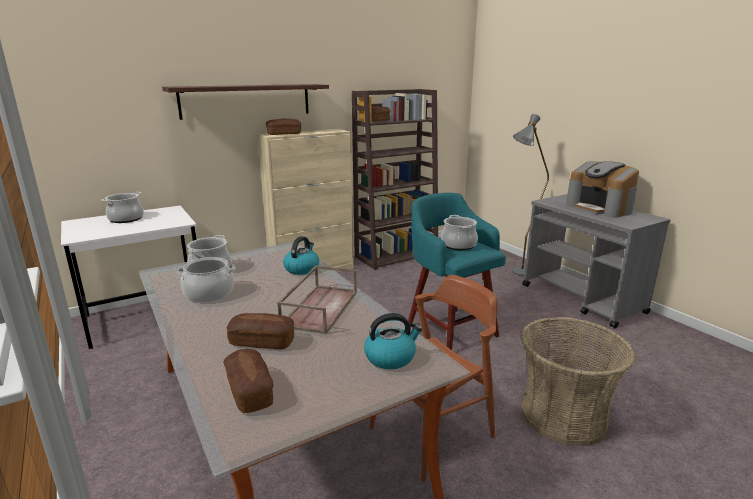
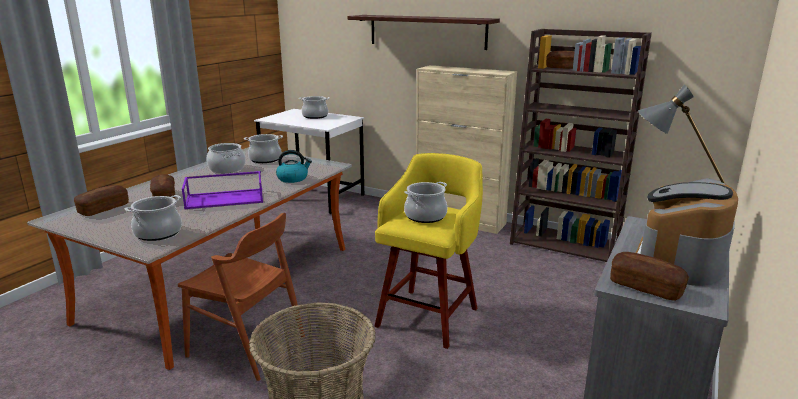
camera: 60 degrees right, 0 degrees up
(284, 134) = (443, 68): bread -> bread (645, 287)
(320, 307) = (225, 198): brown tray -> purple tray
(390, 357) = (158, 233): kettle -> cooking pot
(450, 329) = (429, 315): turquoise stool -> yellow stool

